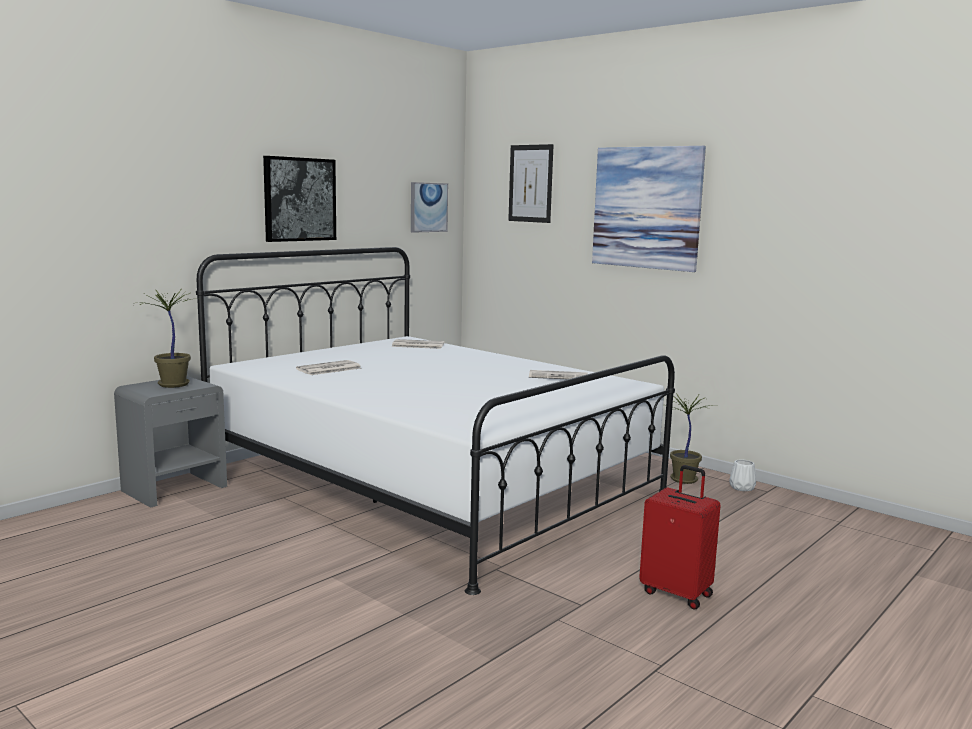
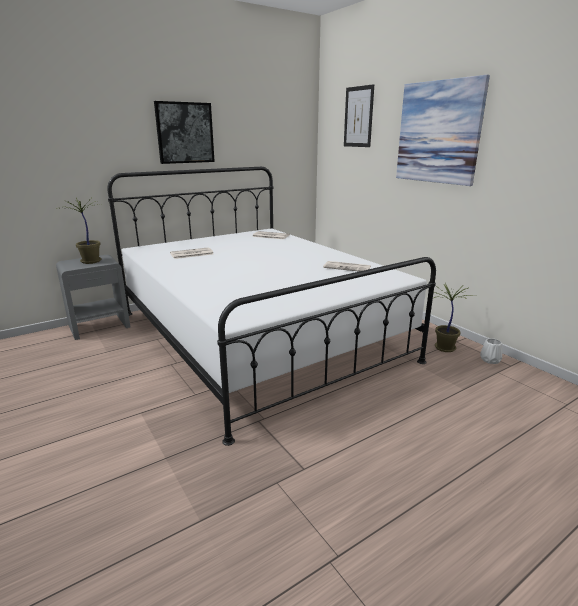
camera: 15 degrees right, 10 degrees up
(428, 207) = (288, 137): picture -> none
(677, 593) = (390, 467): red suitcase -> none

